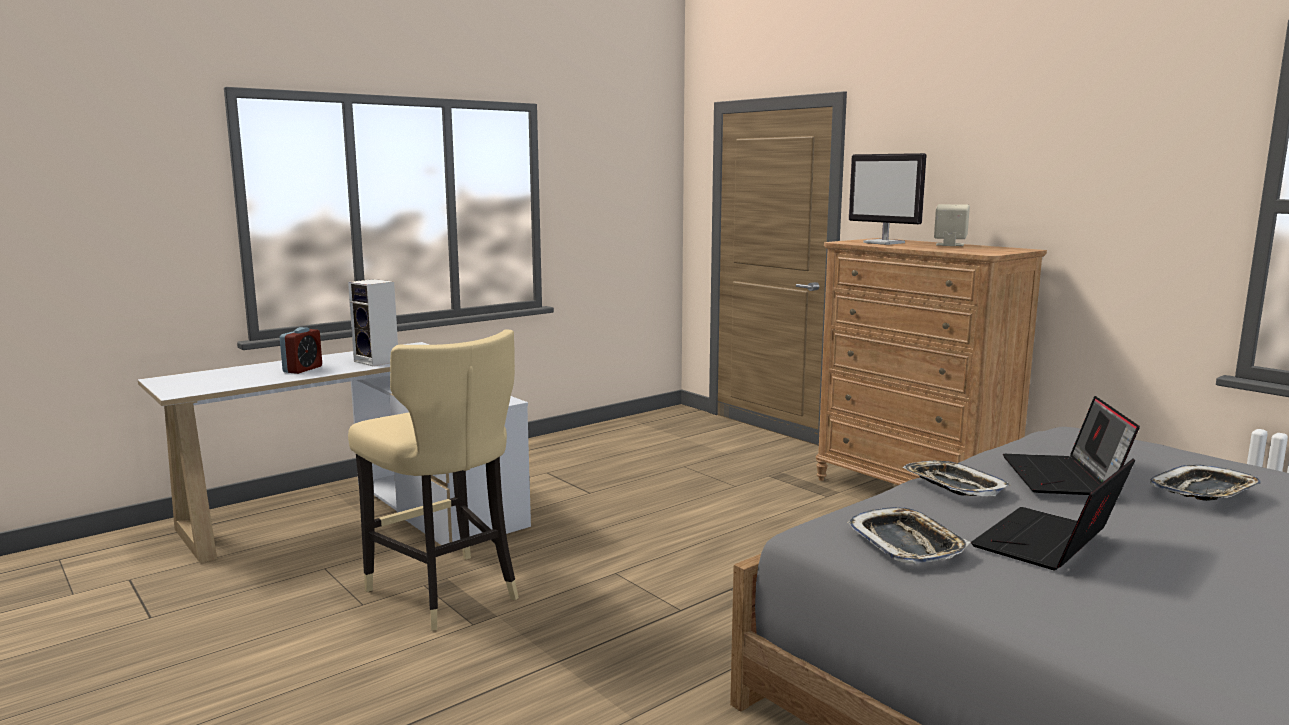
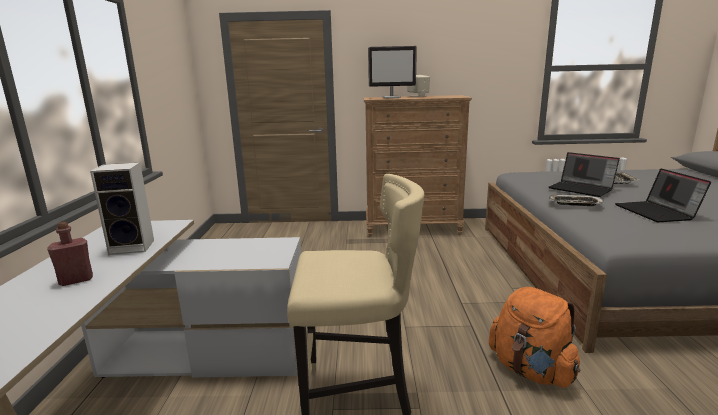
camera: 50 degrees left, 5 degrees up
(303, 369) = (76, 280): alarm clock -> red bottle
(628, 672) = (531, 370): none -> orange backpack
(906, 544) = (647, 230): tray -> none

